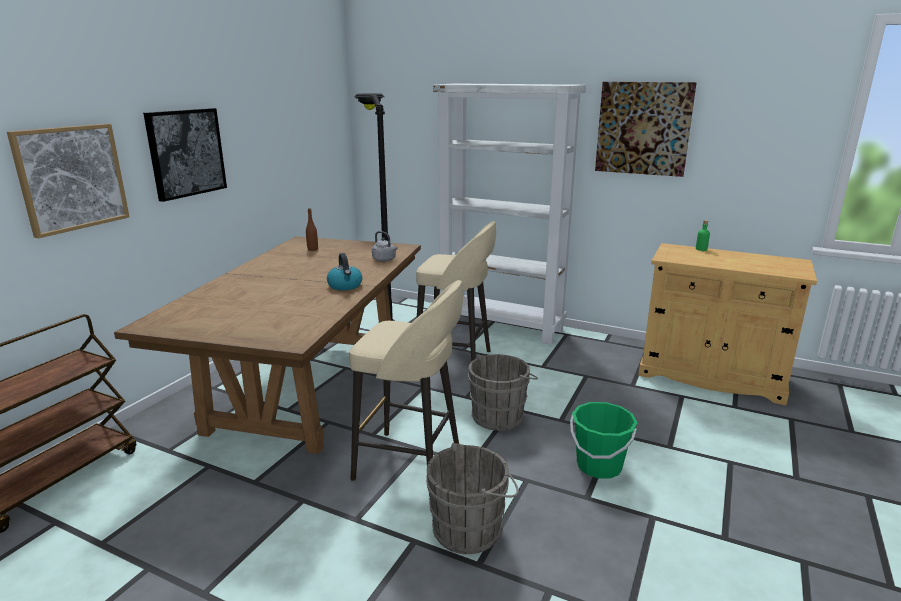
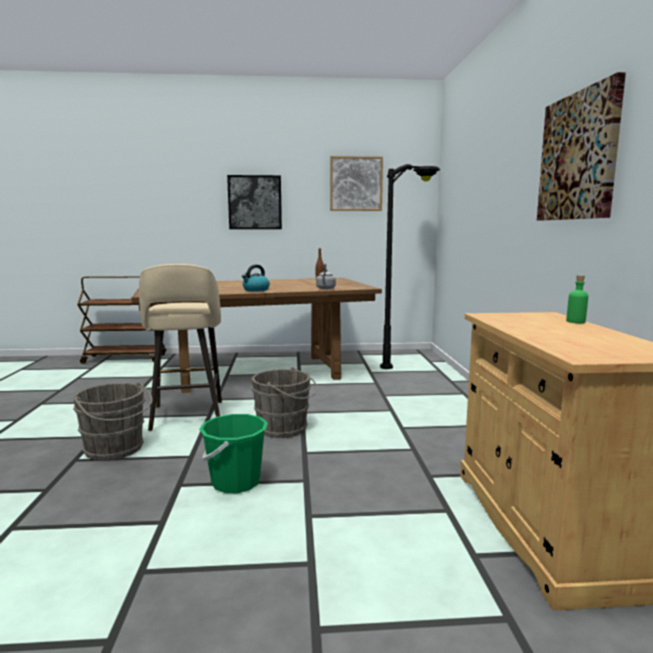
camera: 60 degrees right, 10 degrees down
(71, 178) = (177, 207): picture -> picture (356, 184)
(455, 360) = (359, 397): beige stool -> none
(502, 326) = (458, 398): white bookcase -> none

